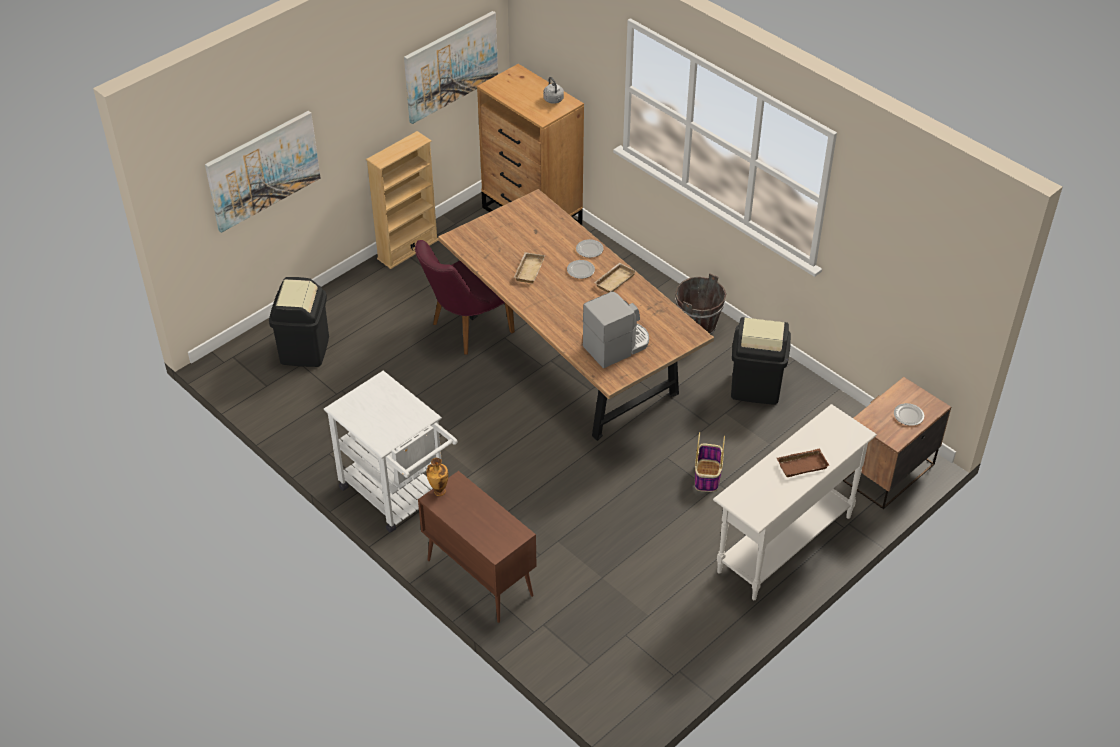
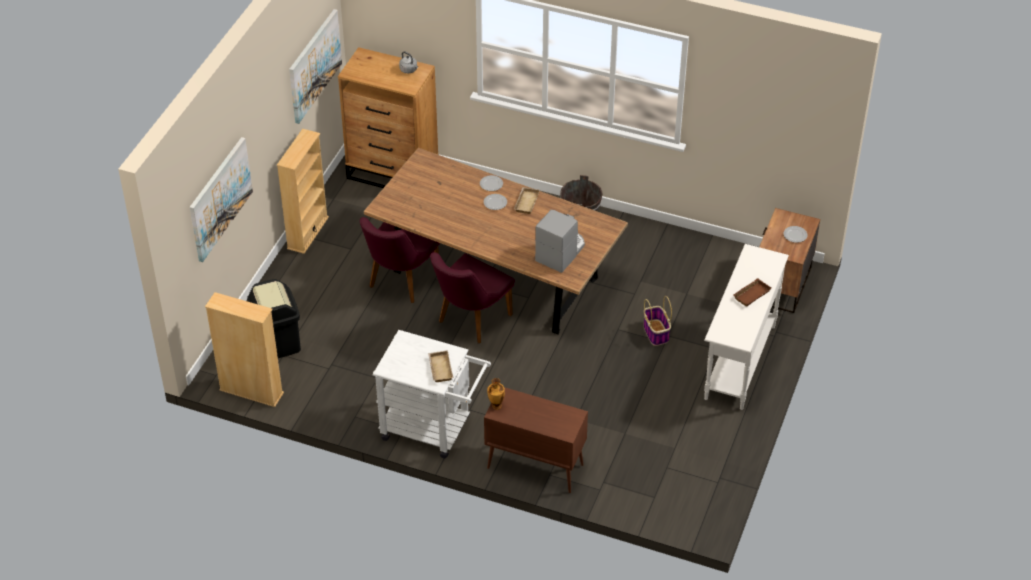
camera: 25 degrees left, 0 degrees up
(245, 391) = (251, 392): none -> beige bookcase
(512, 394) = (469, 321): none -> purple chair
(528, 270) = (454, 215): beige tray -> beige tray (439, 368)
(756, 387) = (651, 253): black trash can -> none

